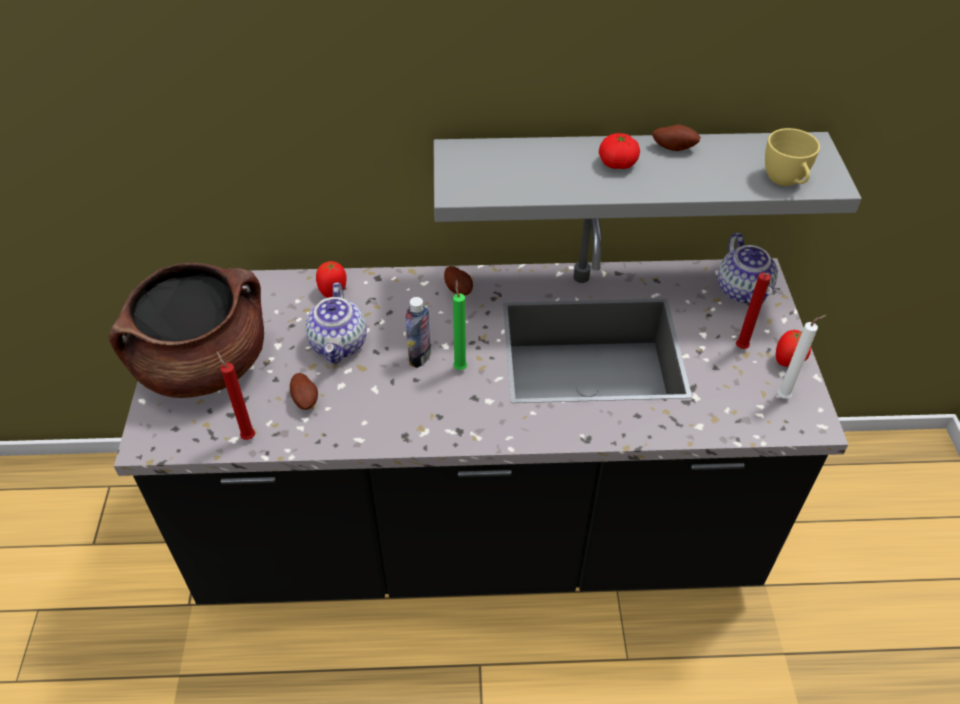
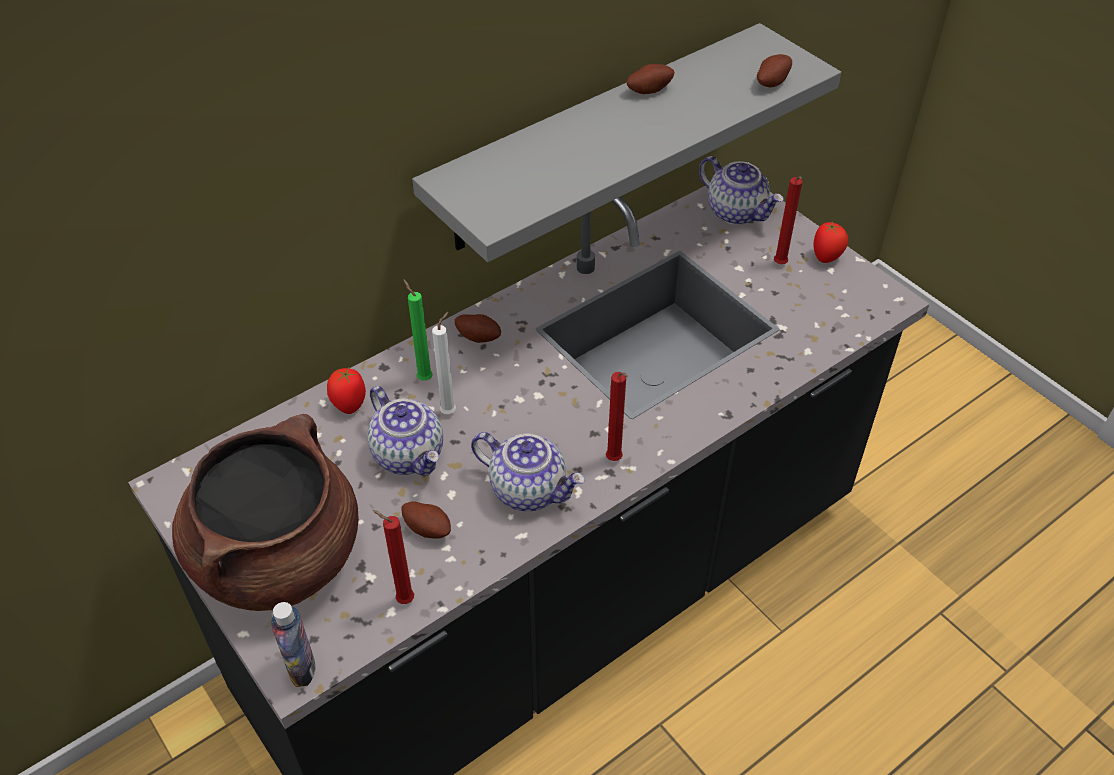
camera: 35 degrees left, 0 degrees up
(393, 411) = (529, 489): none -> teapot
(420, 357) = (504, 423): bottle -> bottle (302, 668)
(460, 367) = (552, 411): green candle -> green candle (423, 378)
(470, 425) = (615, 461): none -> red candle
(617, 163) = (615, 126): tomato -> none
(785, 396) = (850, 288): white candle -> white candle (450, 411)
(786, 181) = (771, 82): yellow cup -> potato

